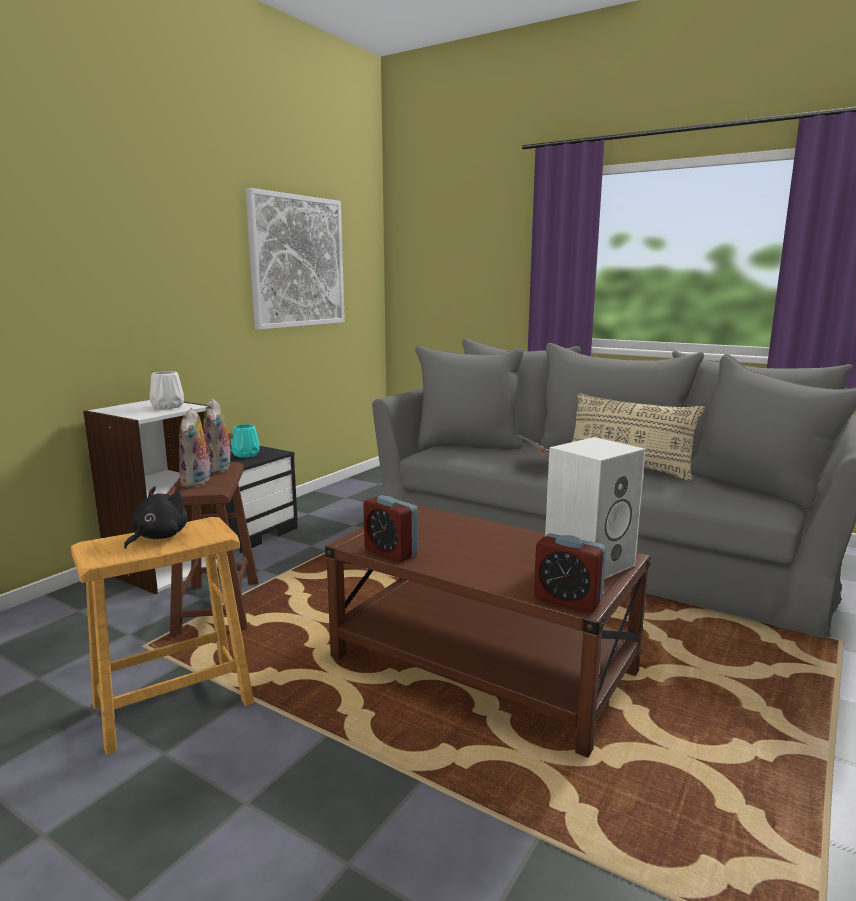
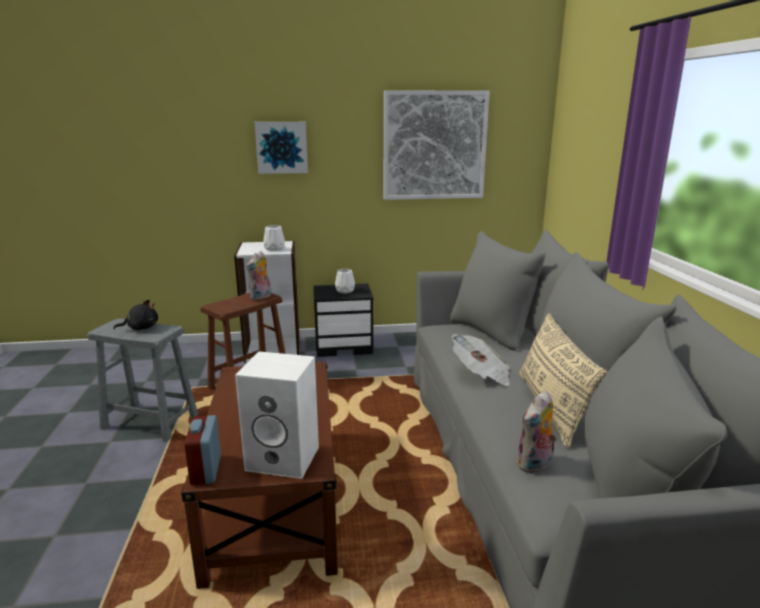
camera: 50 degrees right, 5 degrees up
(131, 257) = (282, 147): none -> picture
(173, 704) = (150, 422): brown stool -> grey stool
(198, 482) = (231, 303): plush toy -> plush toy (535, 465)
(247, 455) = (345, 291): turquoise vase -> white vase
(390, 552) = (230, 387): alarm clock -> none

